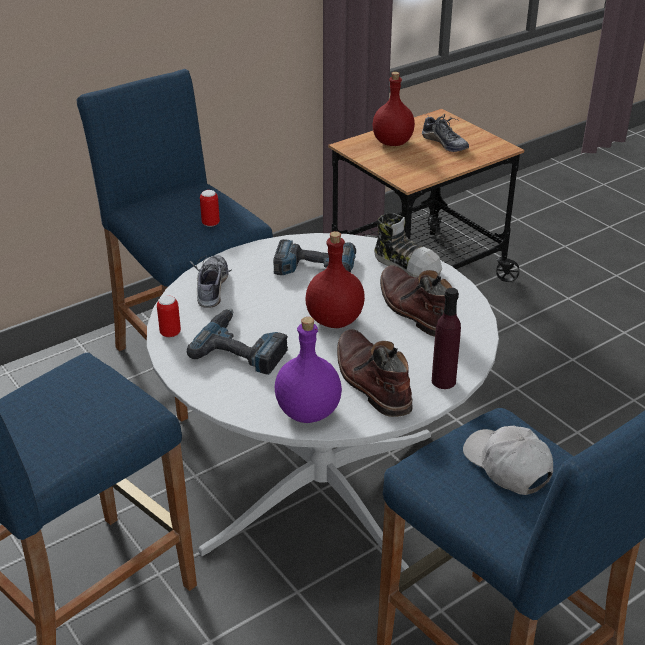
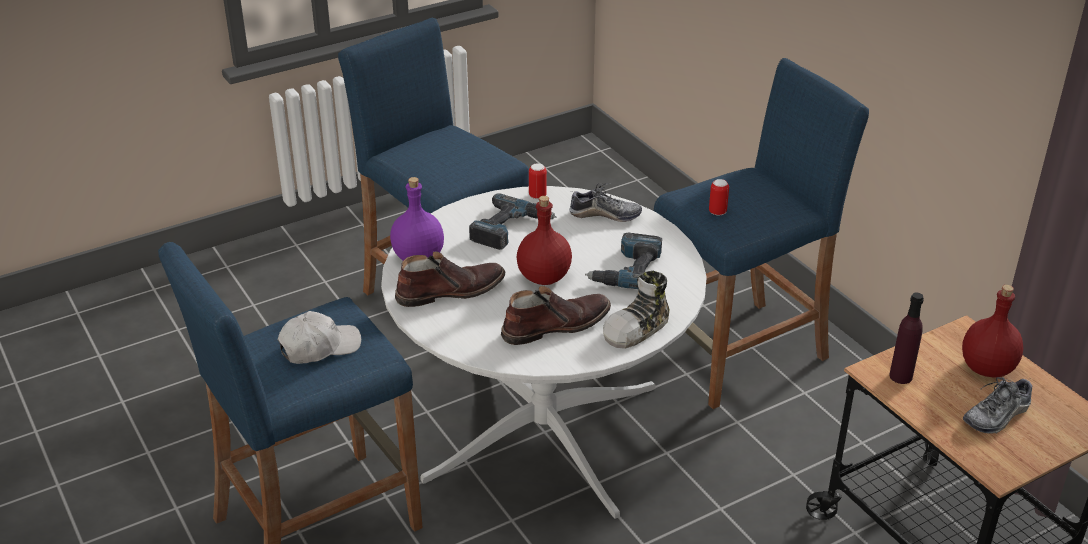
camera: 95 degrees right, 0 degrees up
(443, 381) = (441, 330): purple bottle -> purple bottle (900, 376)

